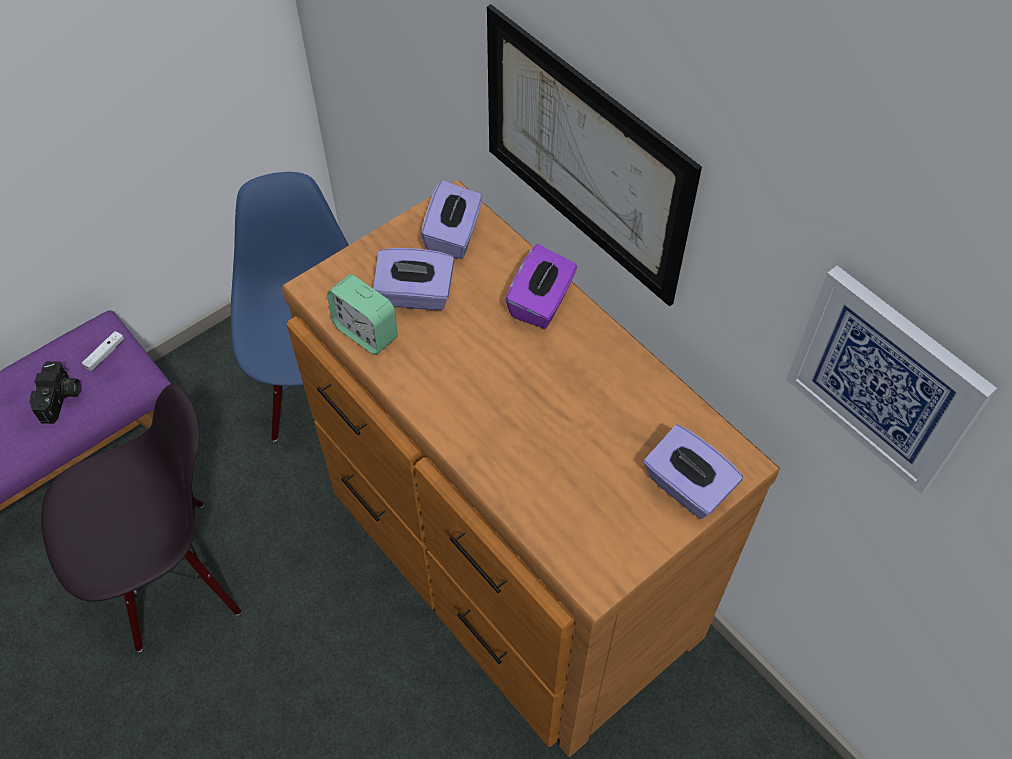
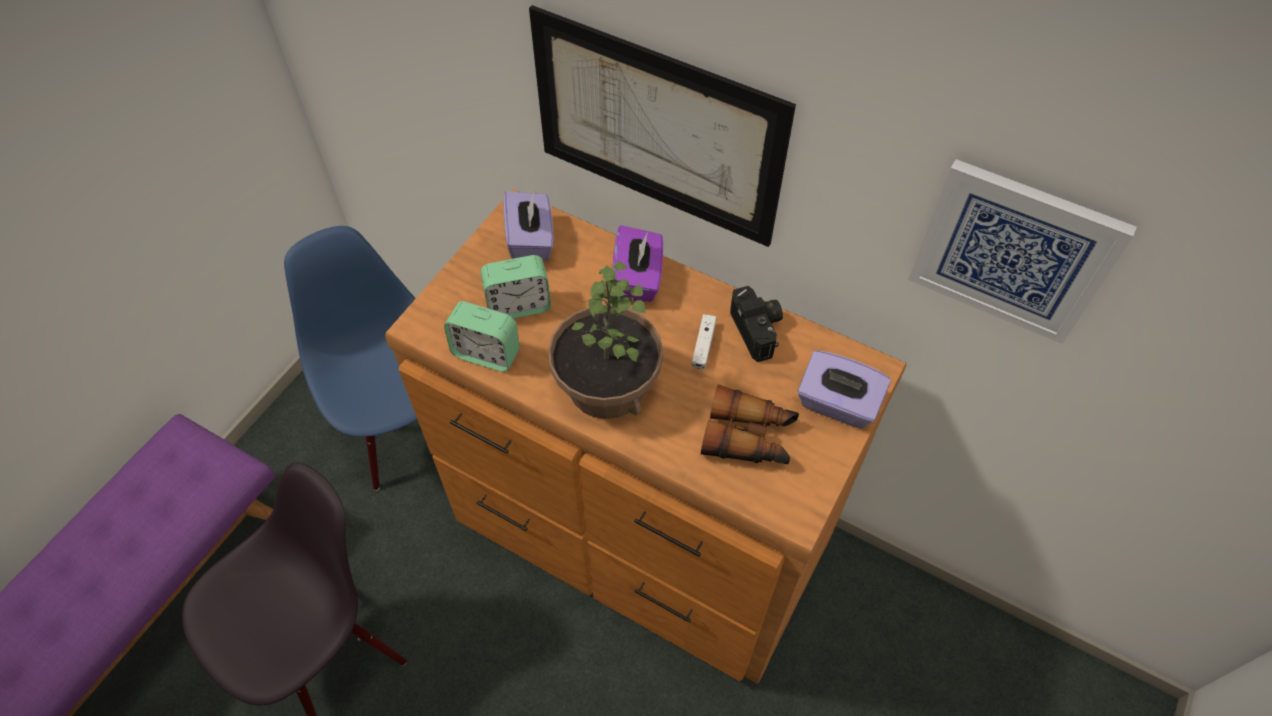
camera: 20 degrees left, 0 degrees up
(61, 399) = (162, 515): camera -> camera (759, 330)
(105, 354) = (191, 458): white game controller -> white game controller (703, 345)
(415, 295) = (519, 305): purple tissue box -> alarm clock
(464, 397) = (606, 386): none -> potted plant
(583, 491) = (749, 437): none -> binoculars

